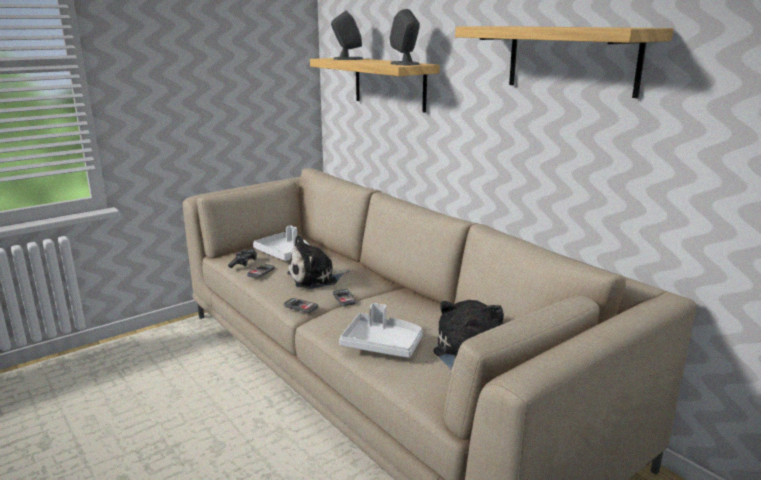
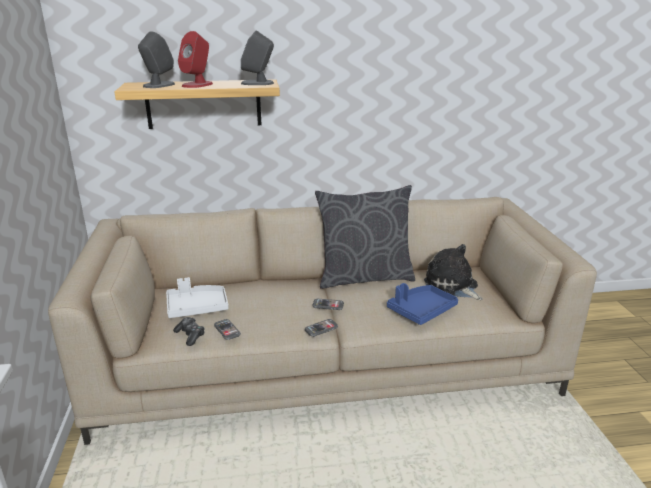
camera: 60 degrees left, 5 degrees up
(316, 278) = (274, 307): plush toy -> none
(366, 61) = (197, 85): none -> red speaker
(382, 344) = (421, 311): white tray -> blue tray
(422, 301) = (364, 277): none -> grey pillow
(571, 59) = (413, 65): shelf -> none

